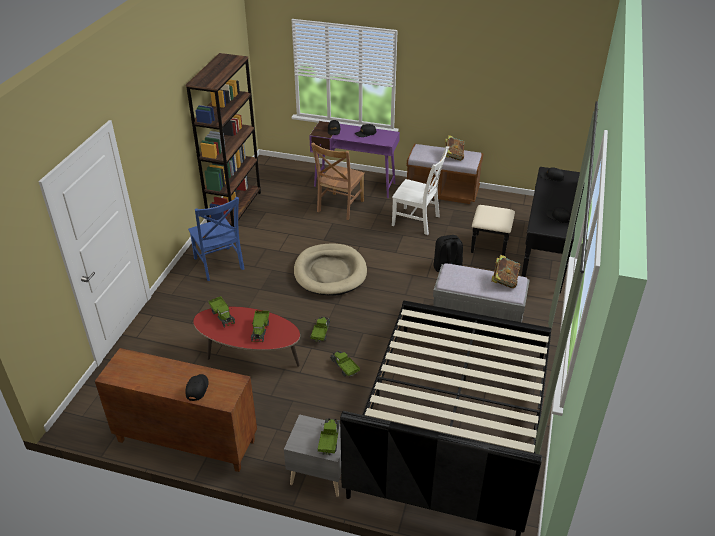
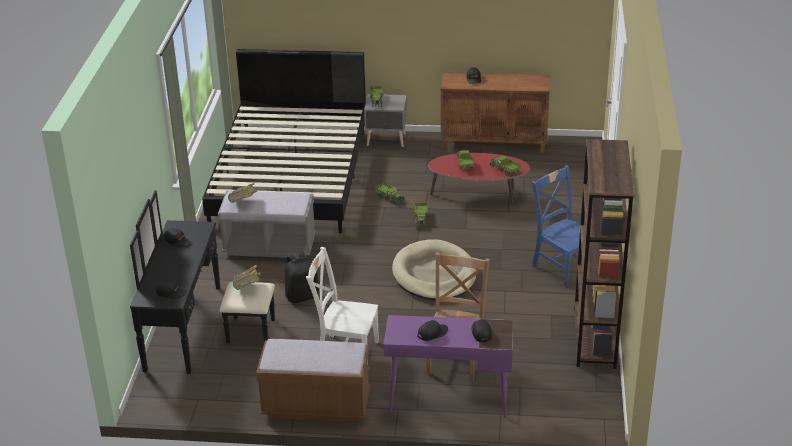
camera: 170 degrees right, 5 degrees down
(453, 156) = (300, 352): book -> book (248, 288)

